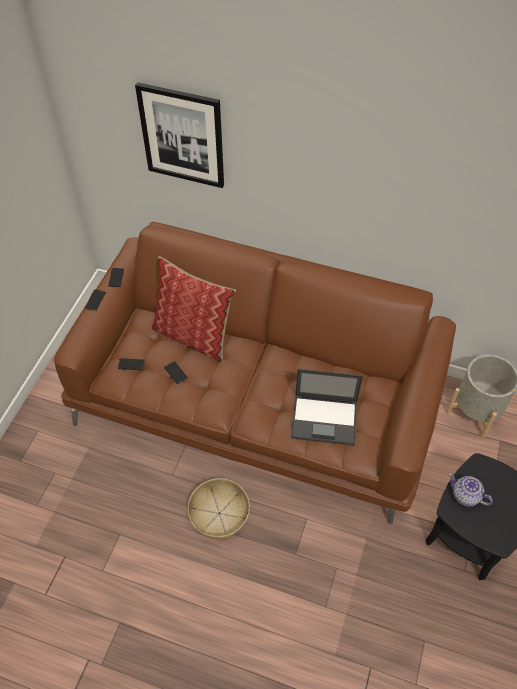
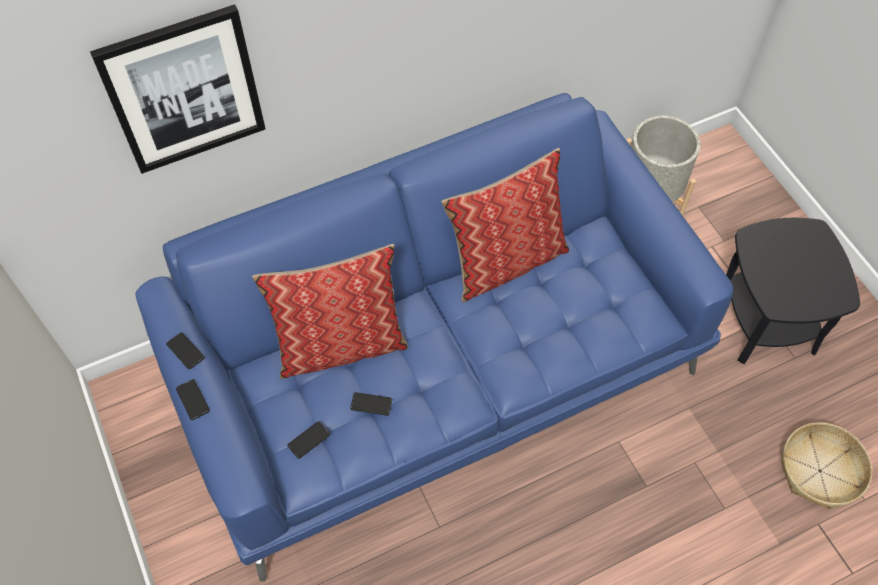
camera: 45 degrees left, 5 degrees up
(219, 513) = (533, 519): basket -> basket (820, 471)
(258, 401) = (439, 364): brown sofa -> blue sofa
(318, 362) = (506, 261): none -> pillow
(325, 419) = (580, 316): laptop -> none
(466, 496) = (773, 280): teapot -> none

